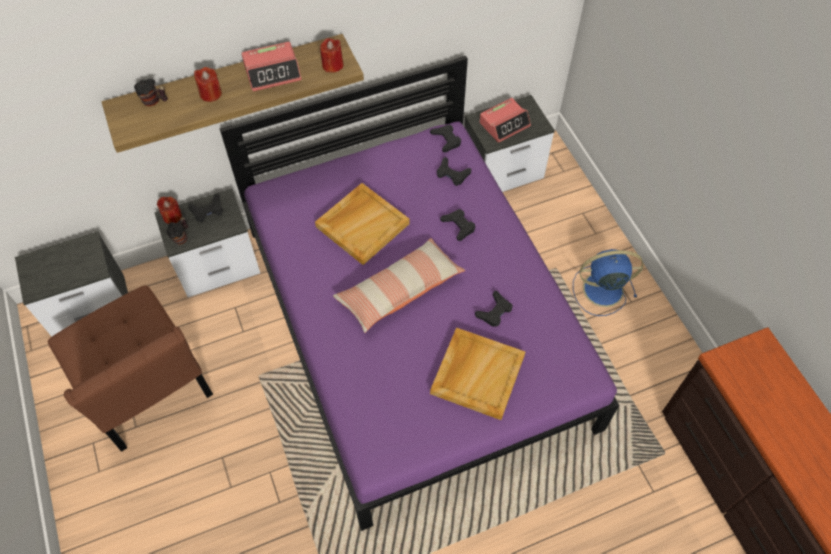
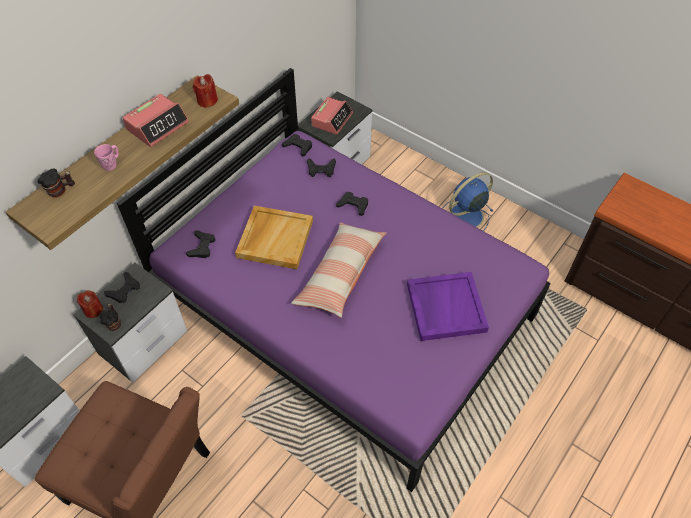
camera: 30 degrees left, 5 degrees down
(210, 94) = (112, 164): red candle -> pink mug
(477, 373) = (445, 307): beige tray -> purple tray
(494, 311) = (424, 255): black game controller -> black game controller (202, 247)

